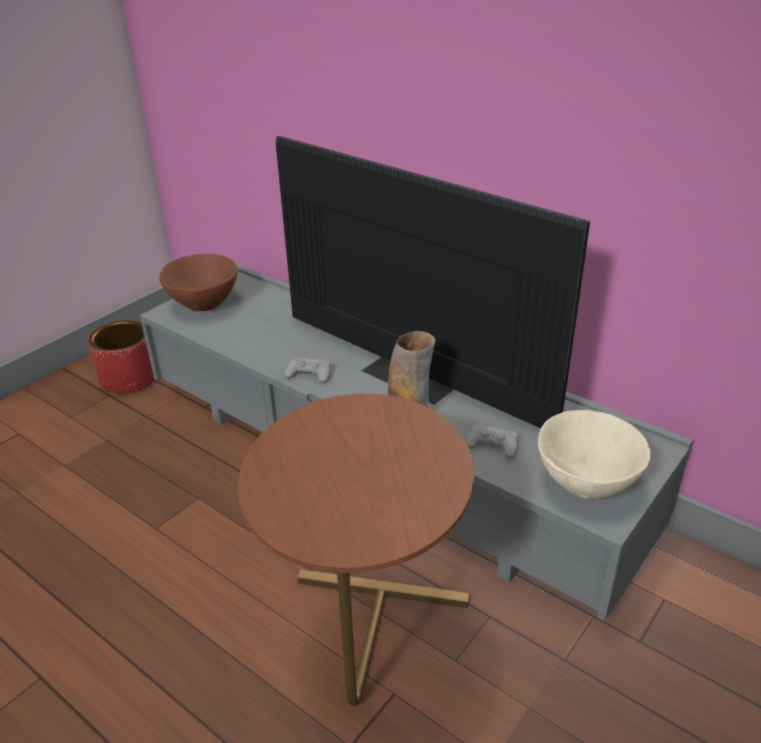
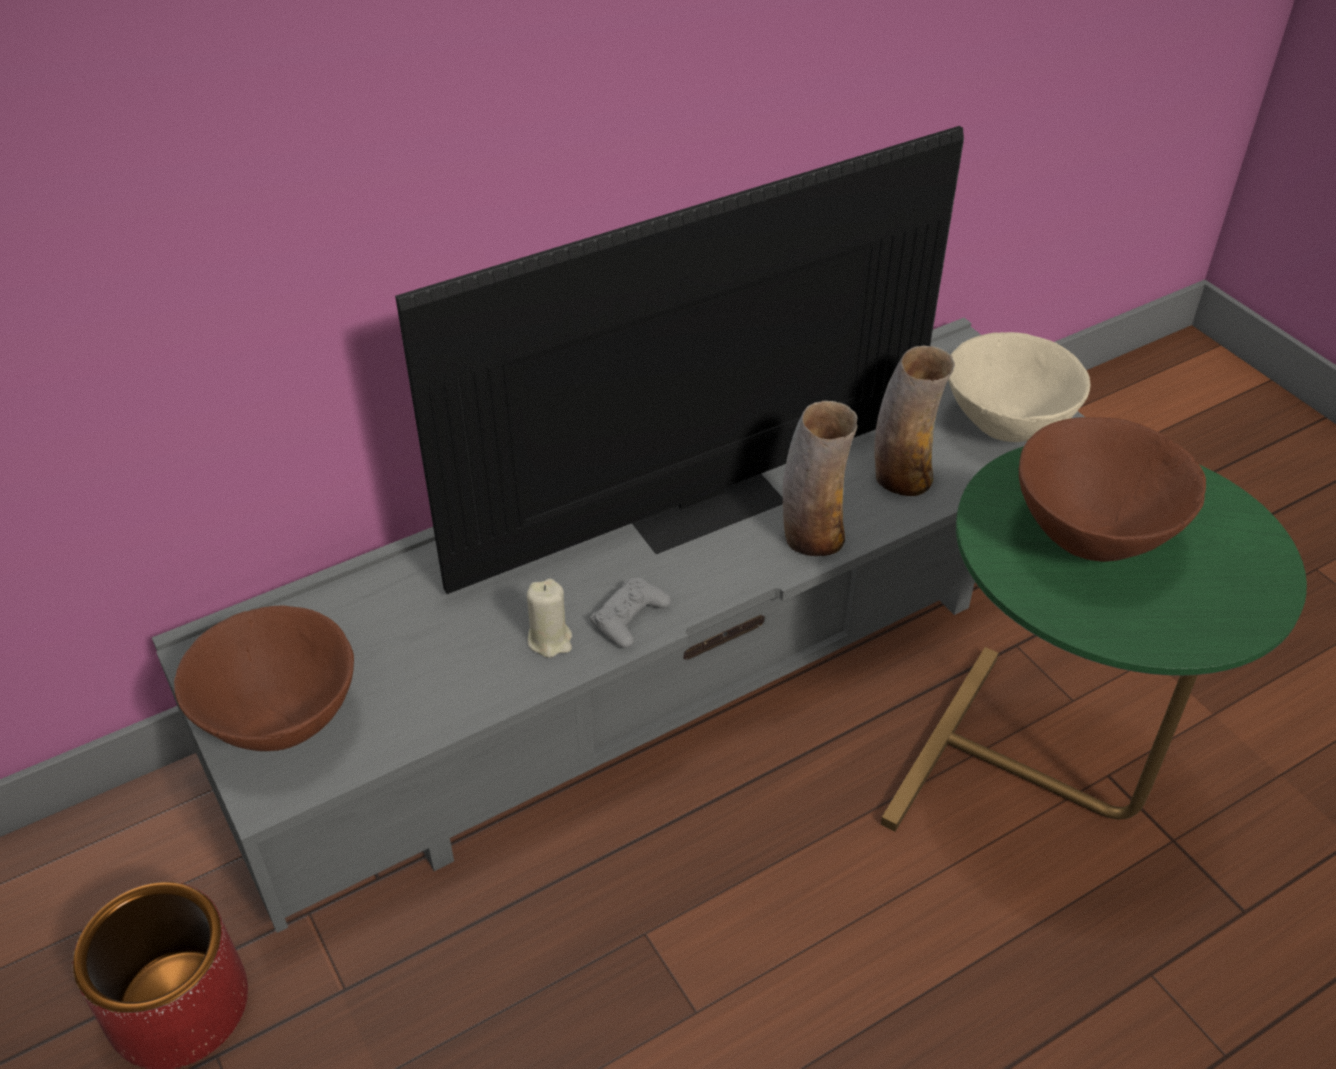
camera: 70 degrees left, 10 degrees up
(282, 355) = (550, 640): none -> beige candle
(352, 451) = (1092, 538): none -> brown bowl
(366, 655) = (1042, 786): brown side table -> green side table
(492, 445) = (902, 476): grey game controller -> vase

